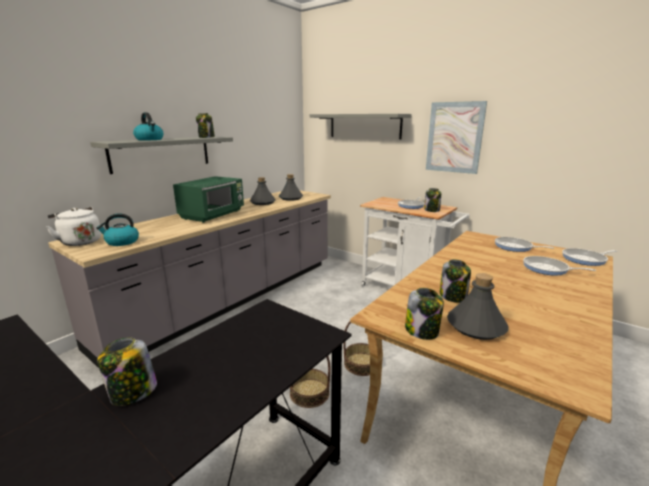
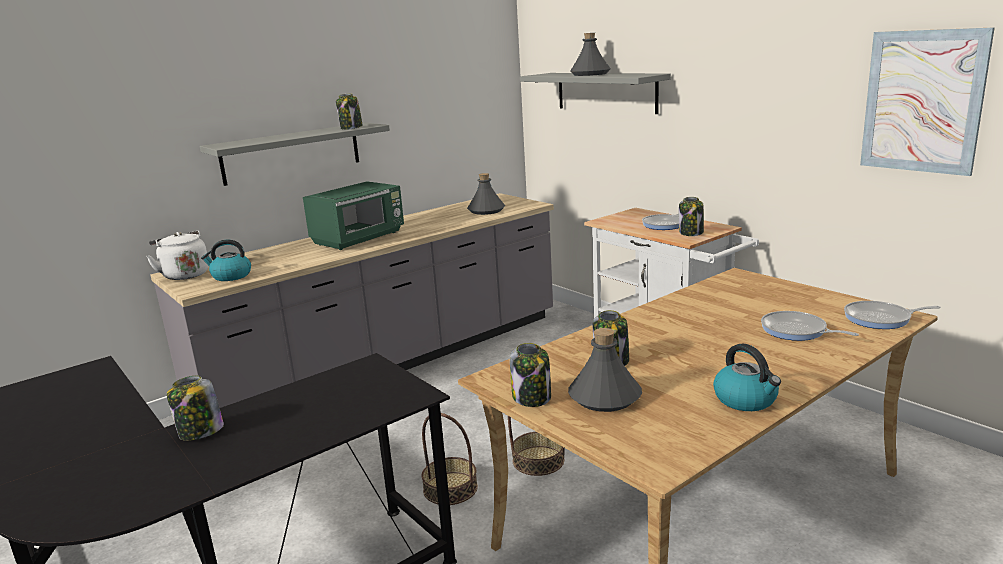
camera: 15 degrees right, 0 degrees up
(150, 139) = (272, 138): kettle -> kettle (746, 400)
(263, 202) = (440, 218): grey bottle -> grey bottle (590, 74)
(454, 137) = (733, 112): picture -> picture (922, 101)
(515, 247) = (784, 296): frying pan -> none

